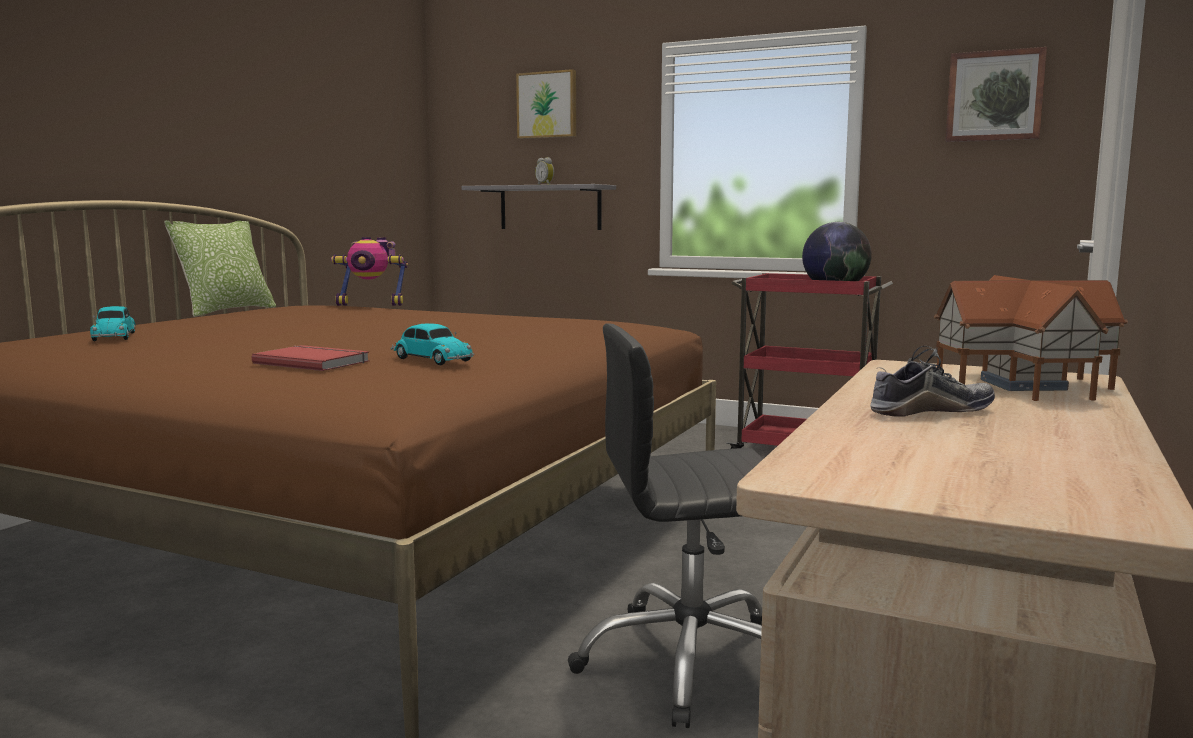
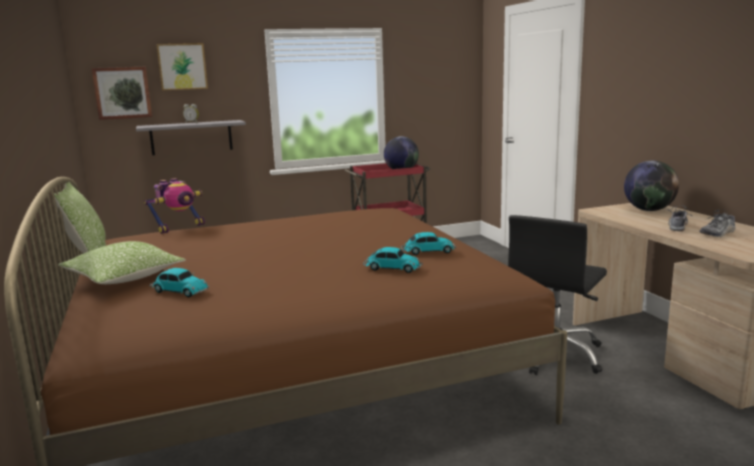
camera: 45 degrees left, 5 degrees up
(152, 324) = (124, 278): none -> pillow
(313, 362) = (391, 268): red book -> toy car
(963, 438) = (718, 233): none -> shoe
(995, 96) = (441, 67): picture -> picture (122, 93)
(1023, 384) = (648, 210): toy house -> globe

